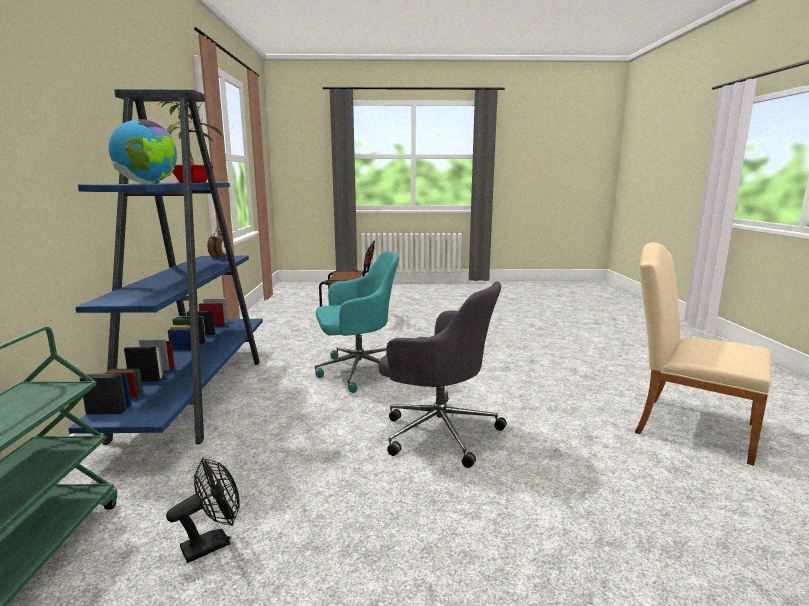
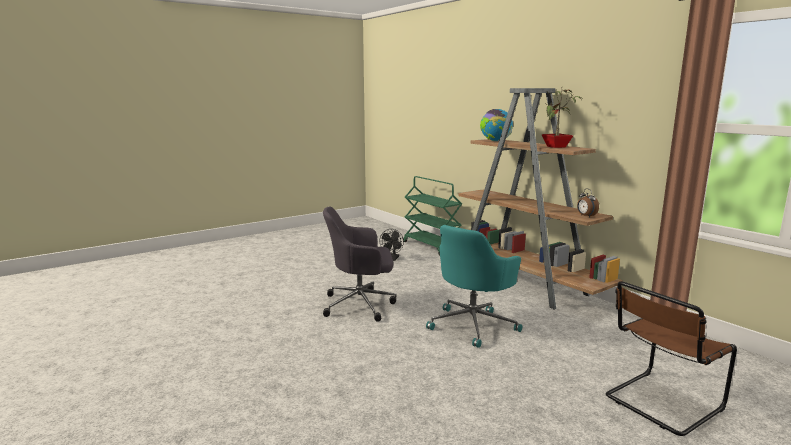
camera: 145 degrees right, 0 degrees up
(196, 395) = (522, 283): blue bookcase -> brown bookcase
(685, 425) = (194, 354): beige chair -> none

